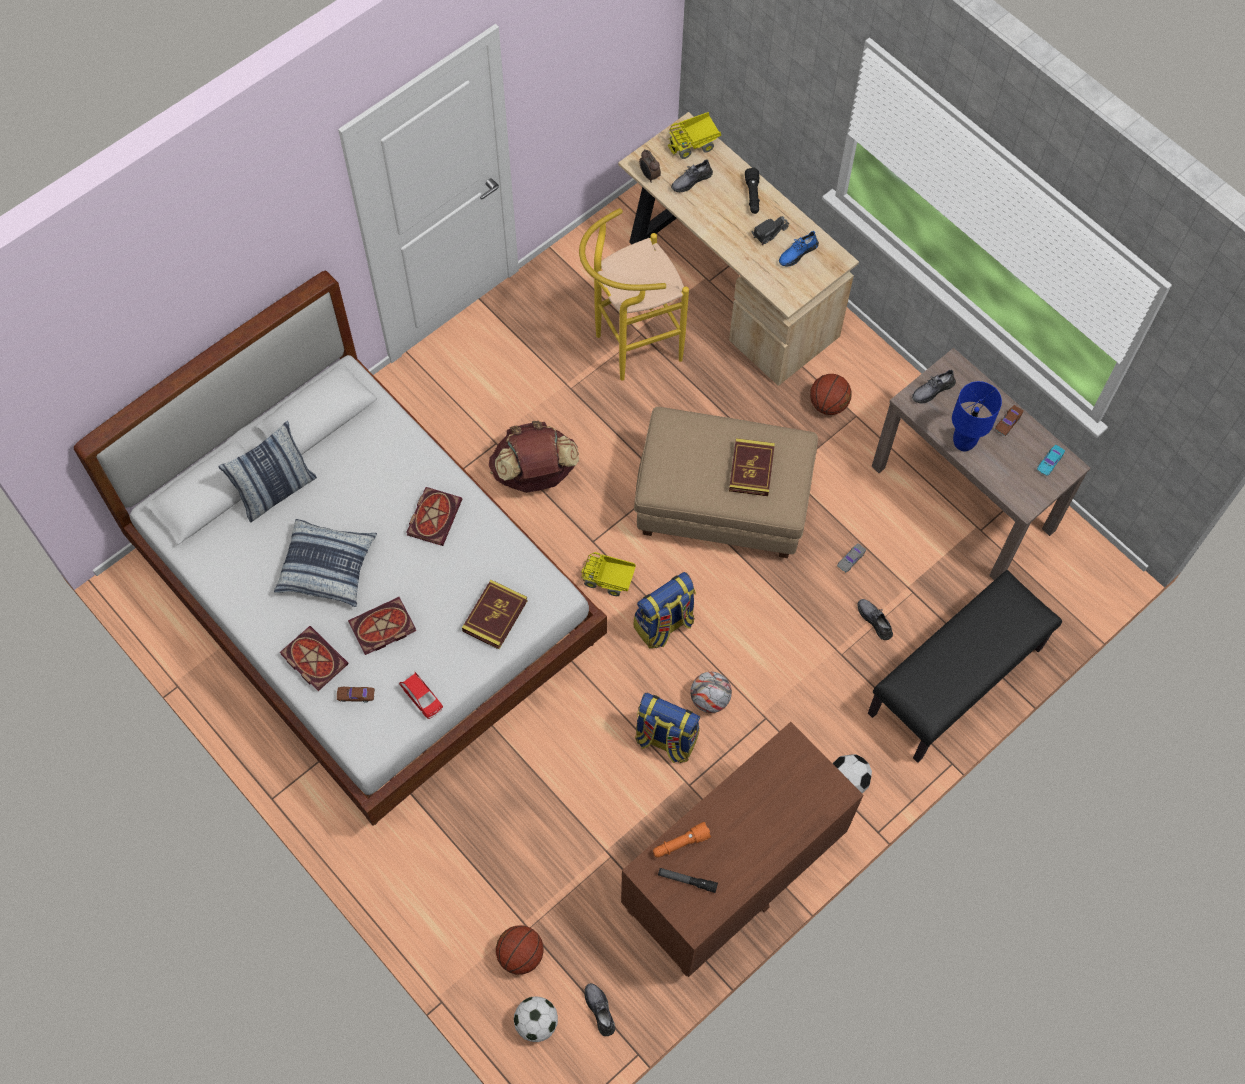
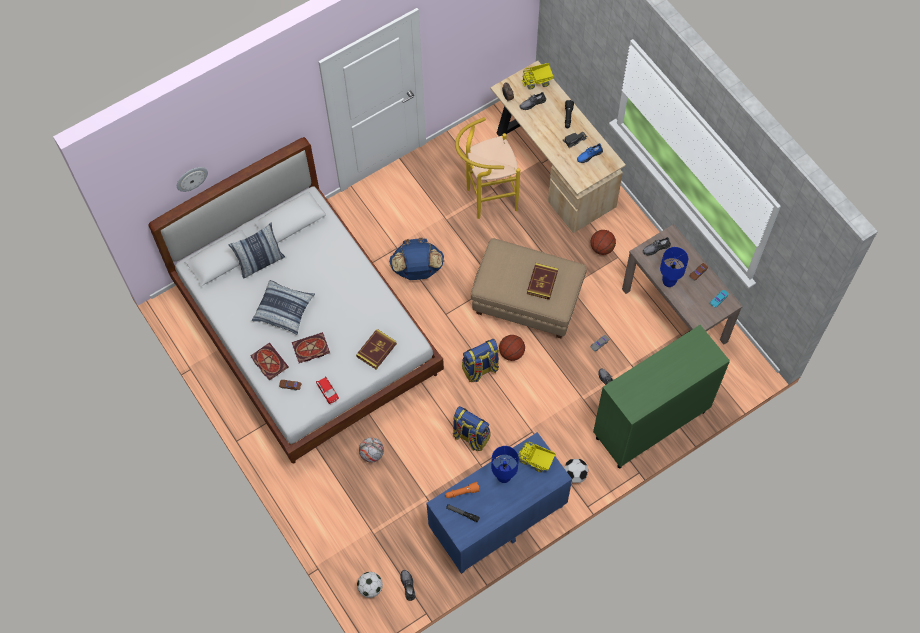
camera: 10 degrees right, 0 degrees up
(139, 358) = (191, 178): none -> wall clock
(433, 516) = (349, 287): book -> none
(520, 954) = (367, 548): basketball -> basketball (511, 353)
(535, 475) = (417, 270): brown backpack -> blue backpack
(608, 580) = (451, 338): toy truck -> toy truck (536, 460)
(709, 699) = (500, 416): football -> football (372, 454)
(732, 874) = (497, 519): brown dresser -> blue dresser
(747, 806) = (504, 476): none -> blue table lamp
(955, 682) = (650, 425): black bench -> green cabinet

